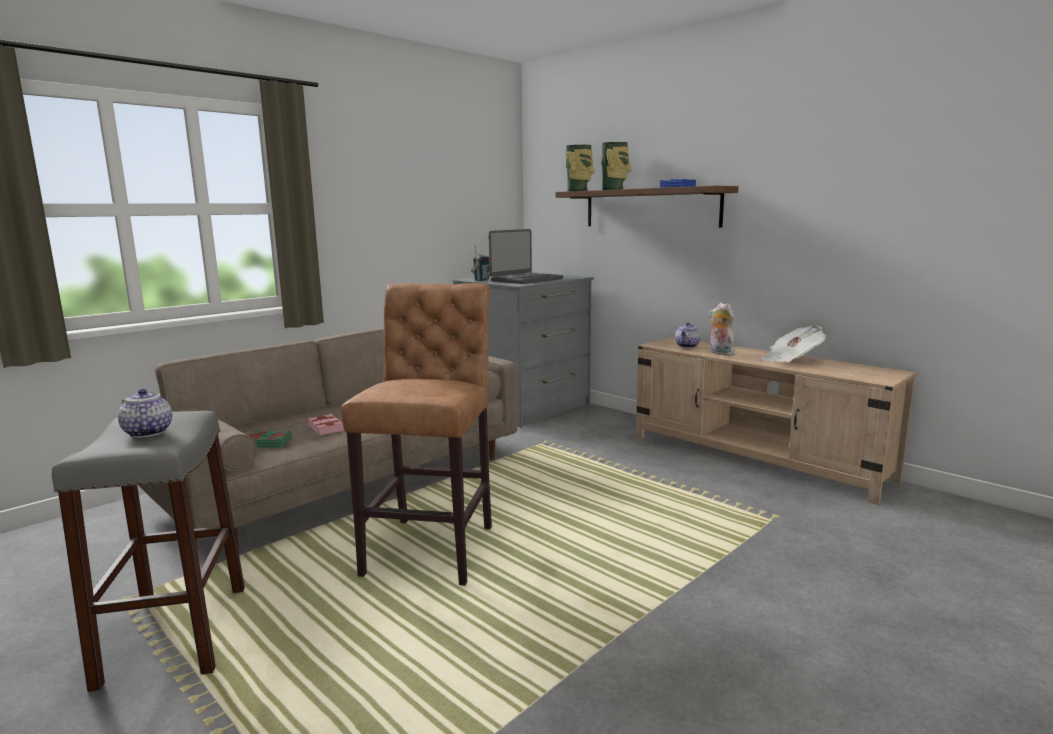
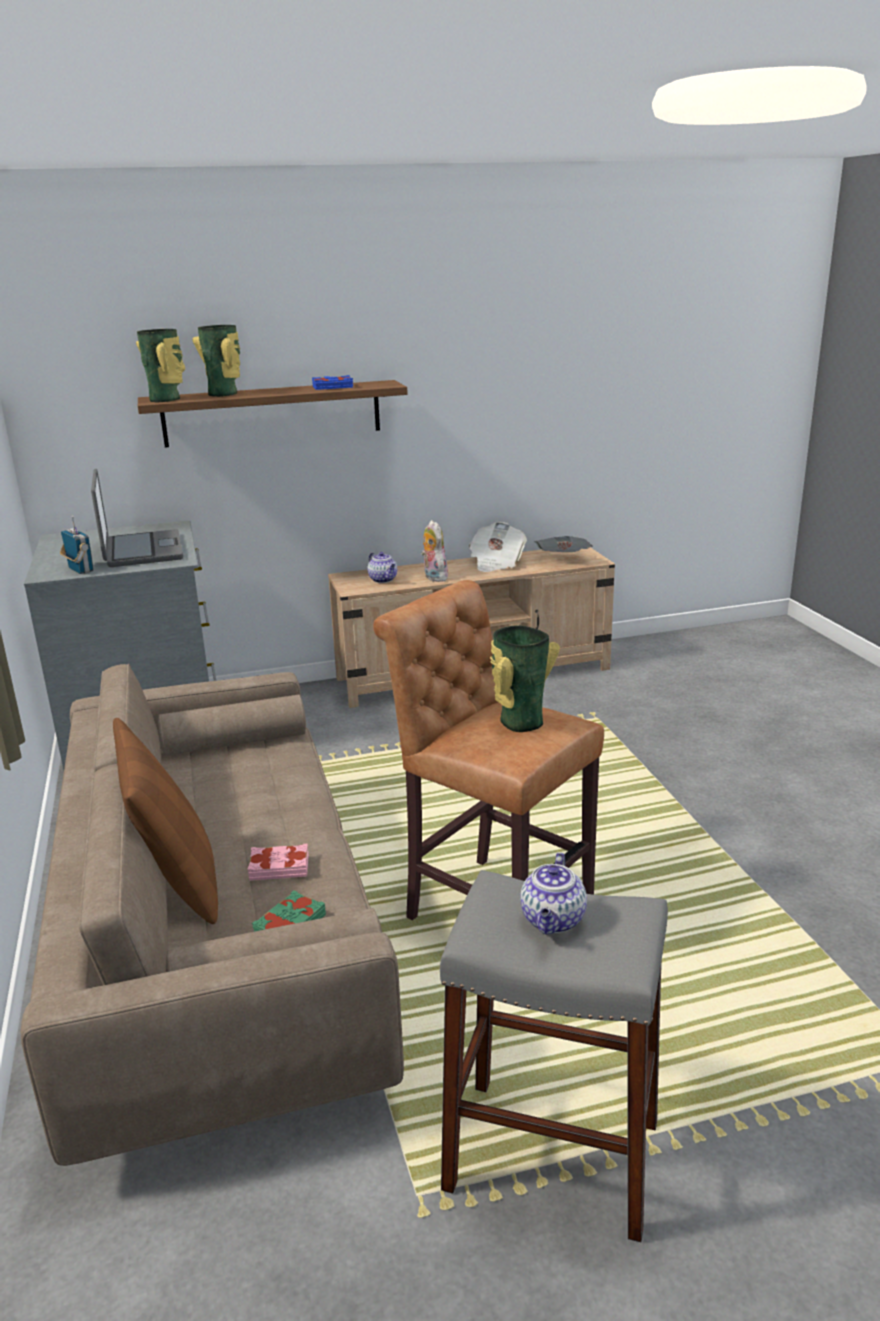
camera: 60 degrees left, 10 degrees up
(147, 432) = (553, 921): teapot -> teapot turned 75 degrees counterclockwise
(302, 415) = (177, 882): none -> brown pillow
(424, 383) = (519, 721): none -> vase
(719, 353) = (433, 577): plush toy -> plush toy turned 75 degrees clockwise
(851, 372) = (563, 560): none -> newspaper

